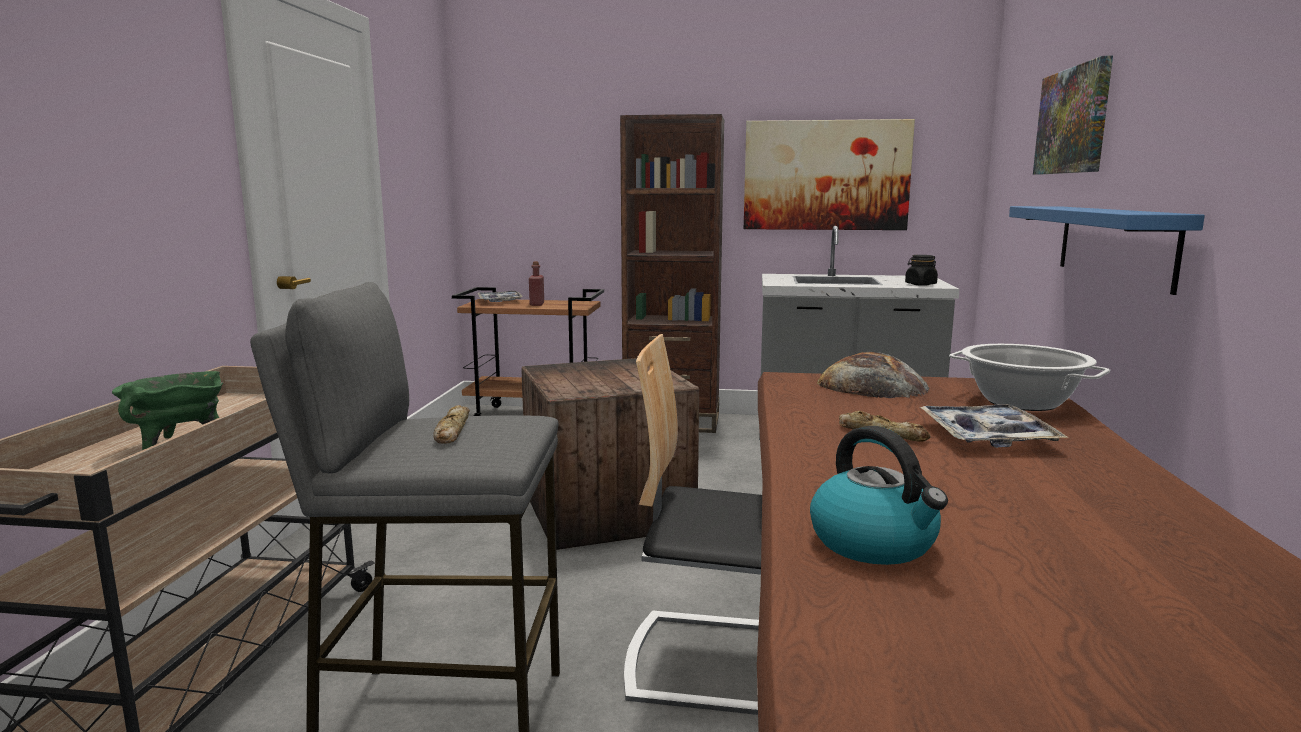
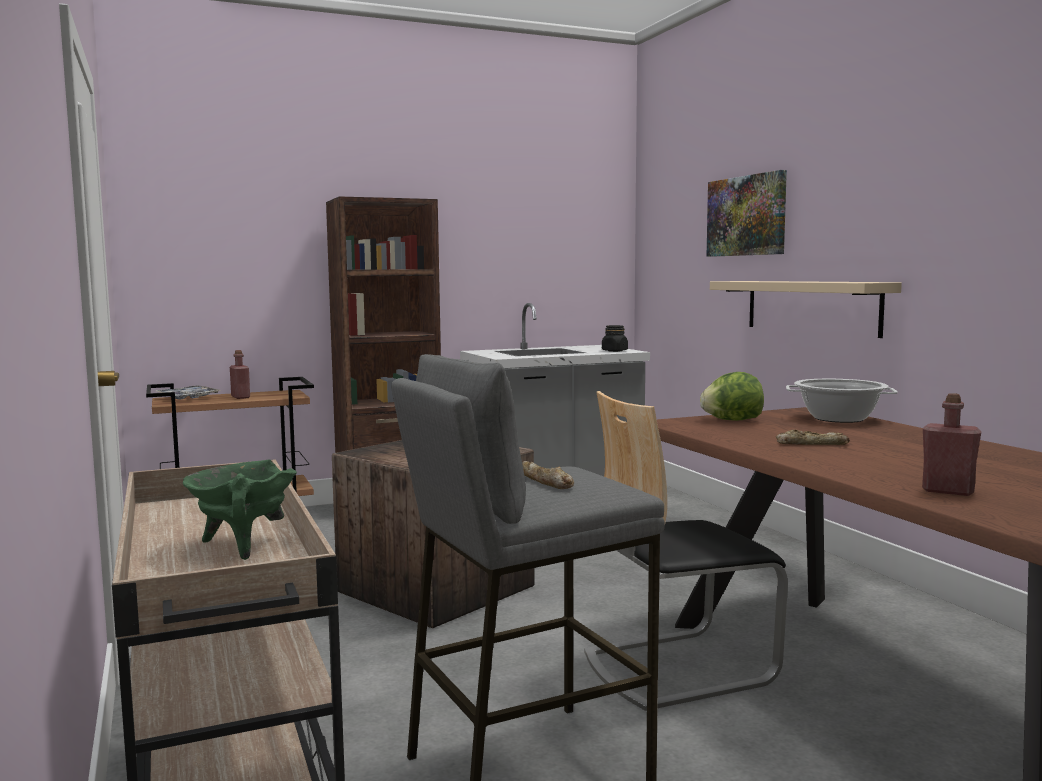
camera: 30 degrees left, 5 degrees down
(826, 175) = (510, 257): picture -> none
(872, 385) = (732, 420): bread -> lettuce
(875, 543) = (948, 491): kettle -> red bottle
(987, 436) = (868, 437): tray -> none
(1114, 244) = (811, 306): blue shelf -> beige shelf

